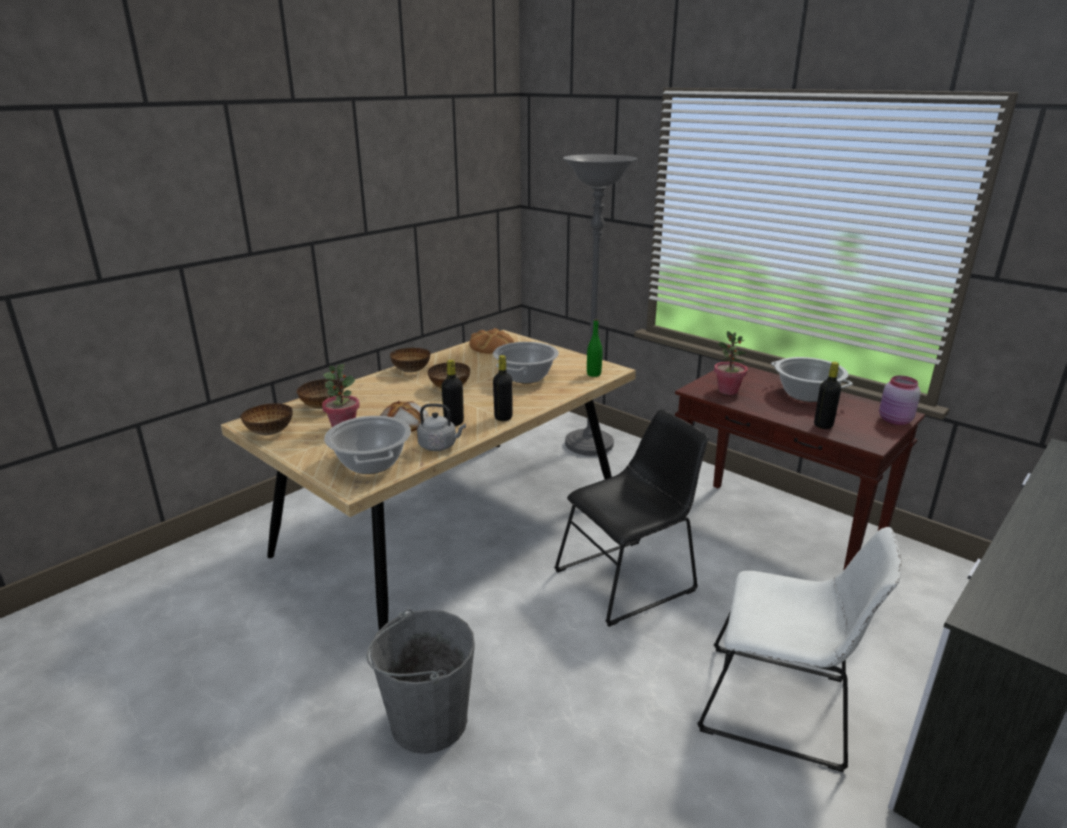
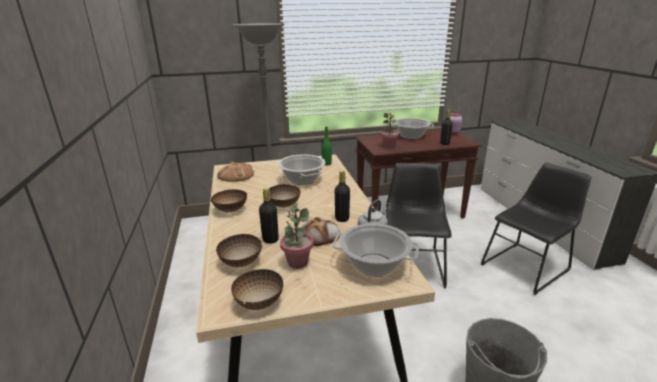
camera: 55 degrees left, 0 degrees up
(503, 417) = (354, 202): black bottle -> black bottle (270, 240)
(782, 707) = (527, 266): white chair -> black chair

